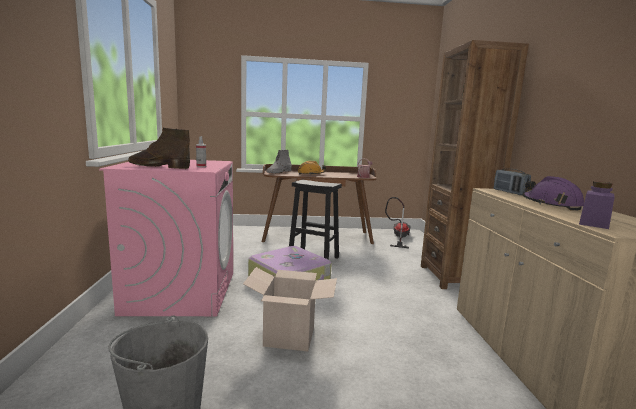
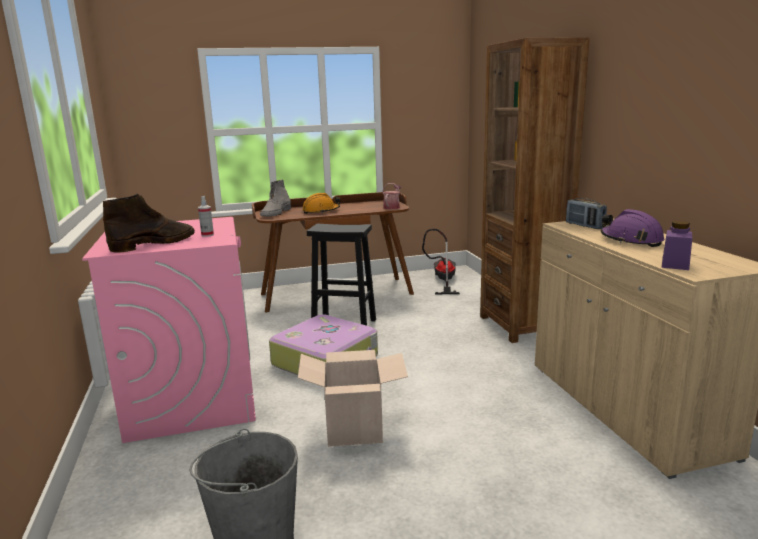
camera: 10 degrees left, 5 degrees up
(158, 167) = (154, 243): brown boot -> brown boot turned 135 degrees clockwise

